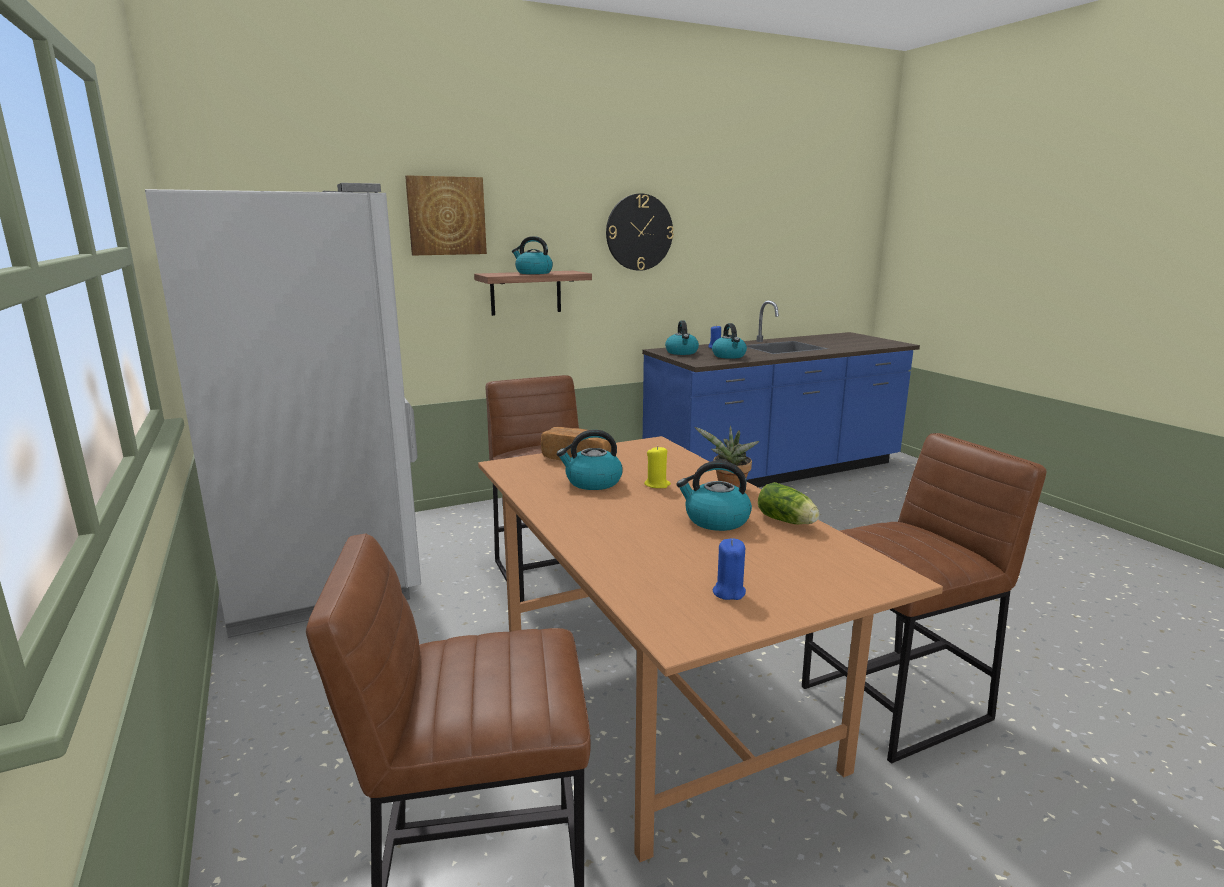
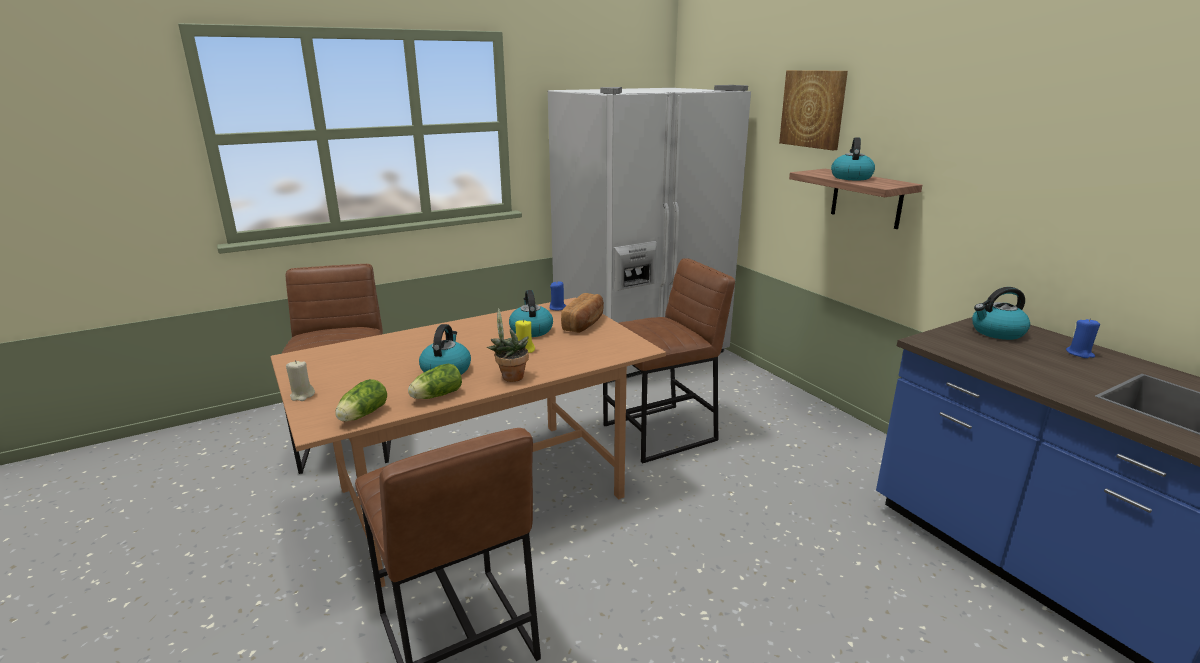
camera: 85 degrees right, 5 degrees up
(639, 232) = (1027, 148): wall clock -> none
(728, 592) = (334, 371): blue candle -> blue candle (558, 308)
(729, 356) = (1014, 361): kettle -> none
(817, 603) = (302, 395): none -> beige candle
(852, 556) = (361, 415): none -> lettuce

